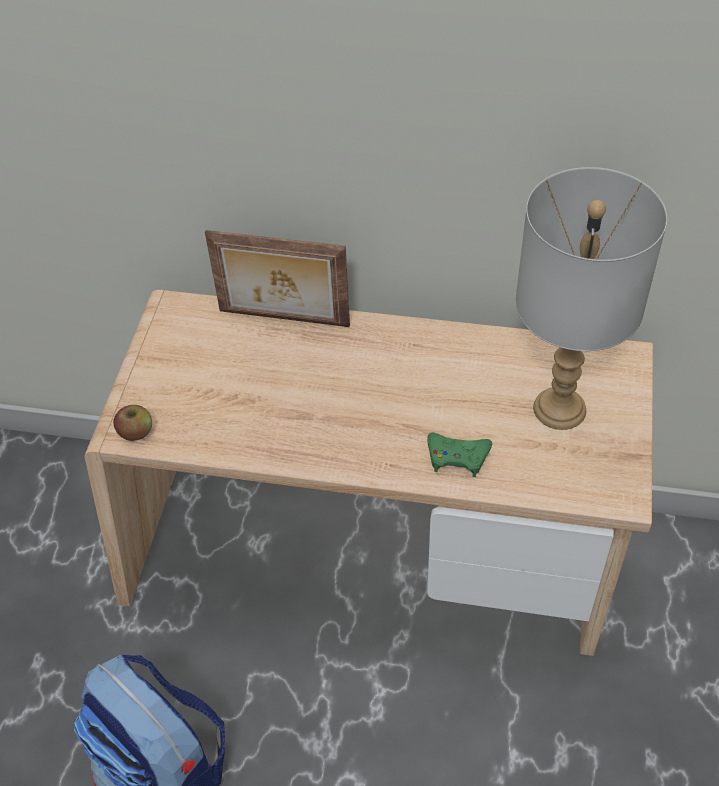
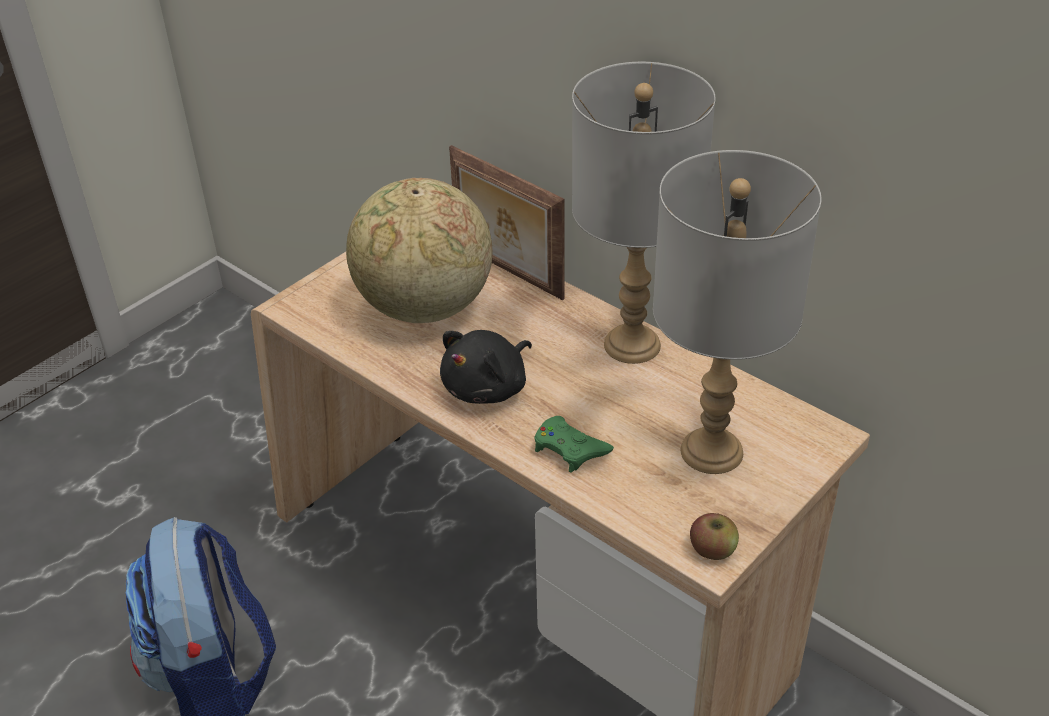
camera: 30 degrees right, 10 degrees down
(136, 432) = (302, 309): apple -> apple (712, 549)
(241, 383) = (424, 307): none -> globe
(353, 433) = (488, 387): none -> black plush toy
(434, 344) = (632, 345): none -> grey table lamp

